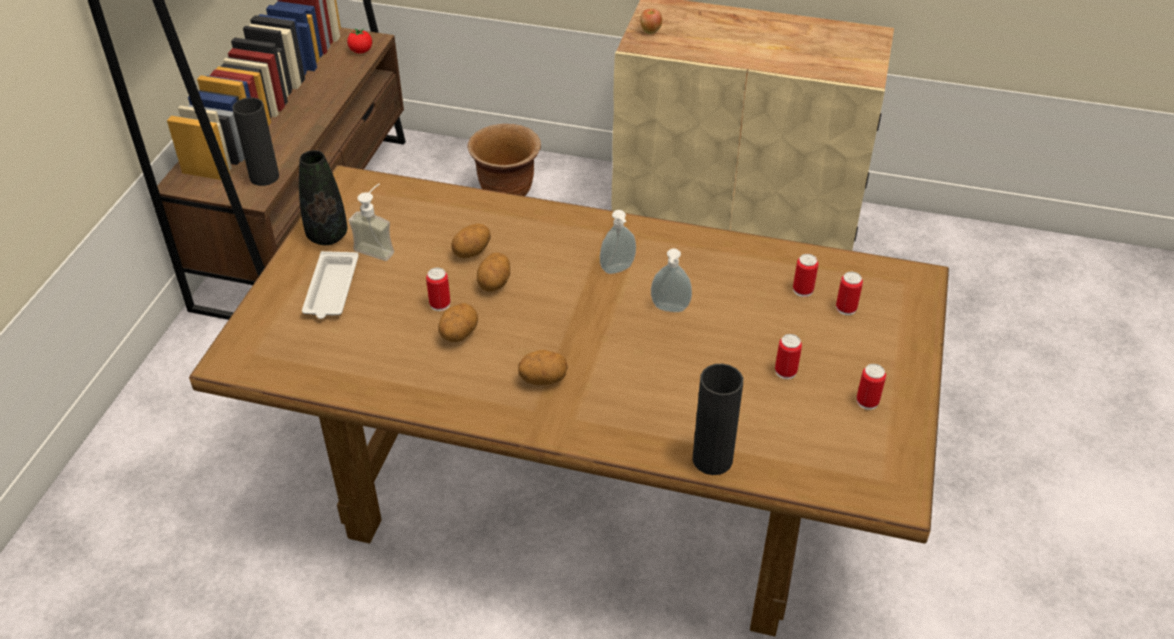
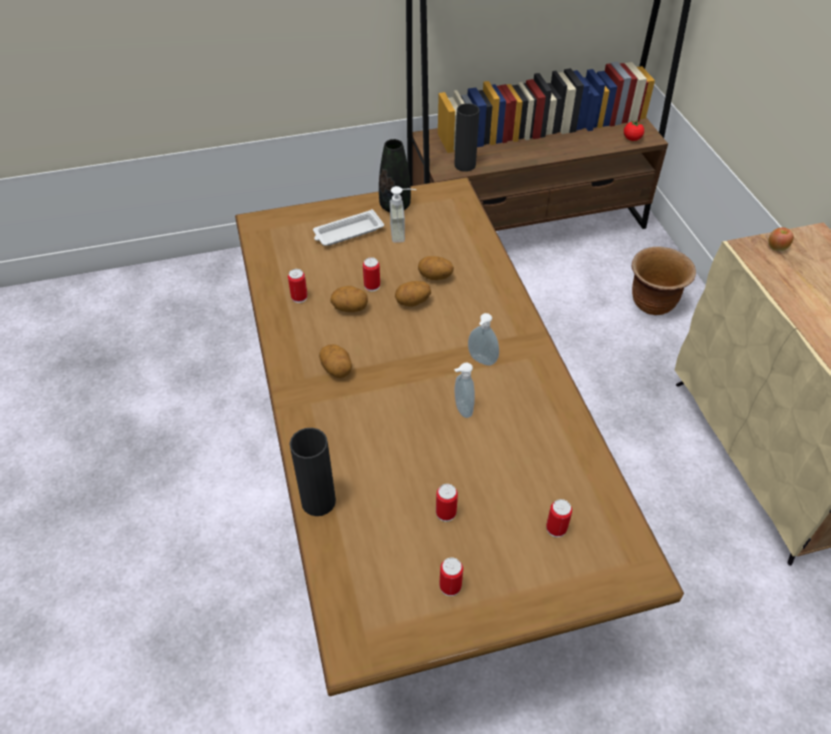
camera: 60 degrees right, 5 degrees up
(803, 290) = (554, 488): can -> can (299, 297)

